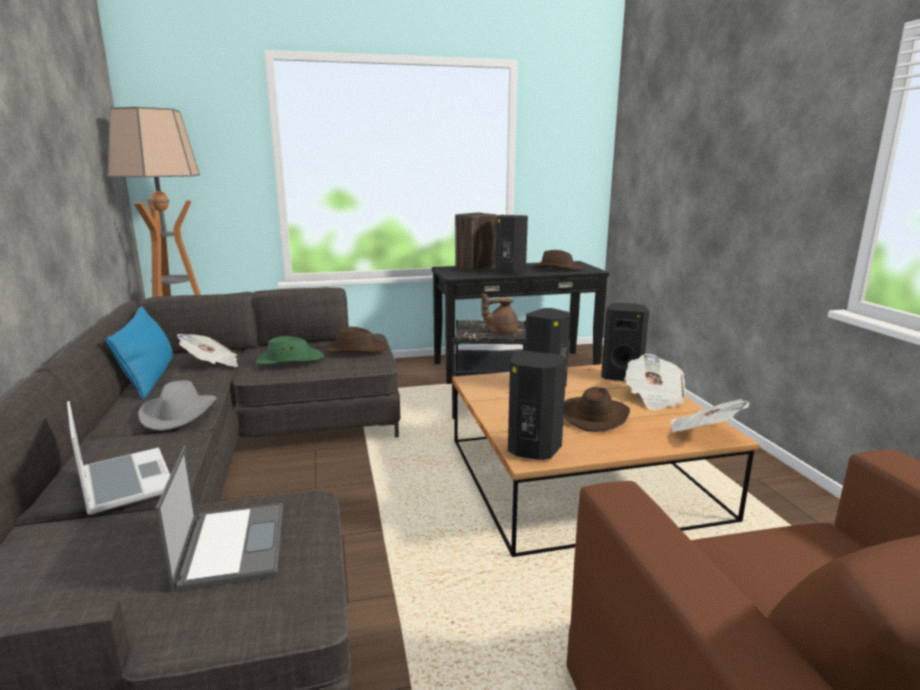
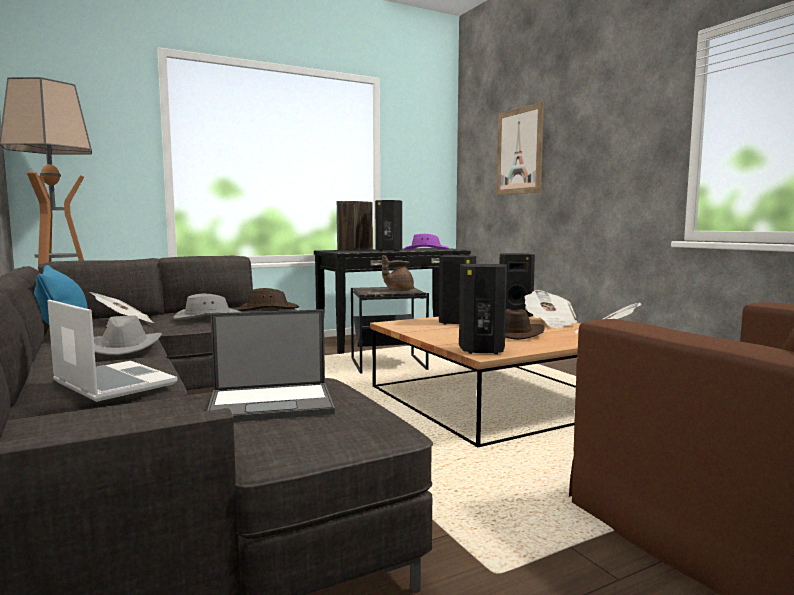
camera: 15 degrees left, 10 degrees down
(231, 544) = (273, 403): laptop -> laptop turned 105 degrees clockwise
(289, 360) = (207, 317): green hat -> grey hat
(557, 268) = (426, 249): brown hat -> purple hat
(676, 155) = (519, 151): none -> picture

